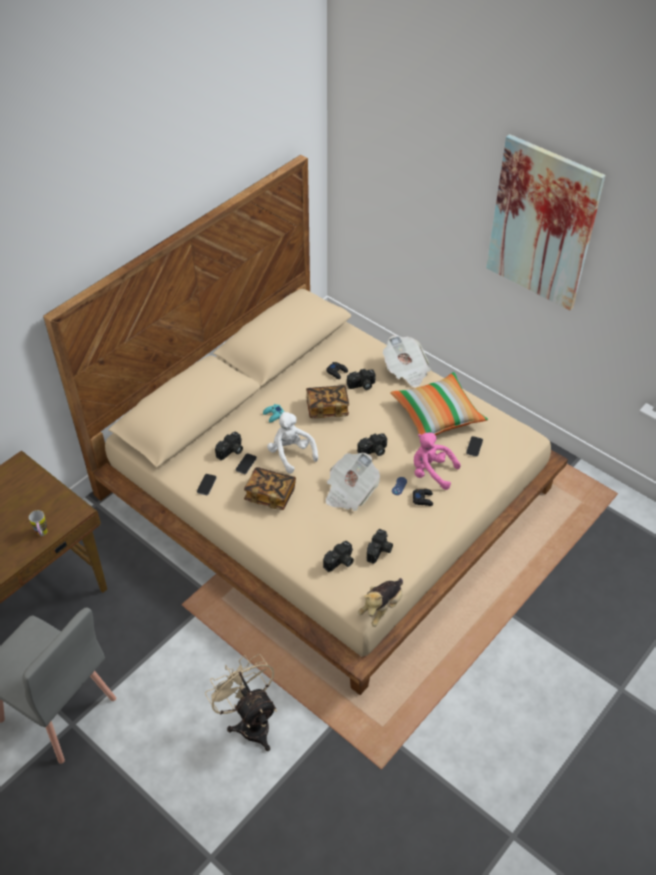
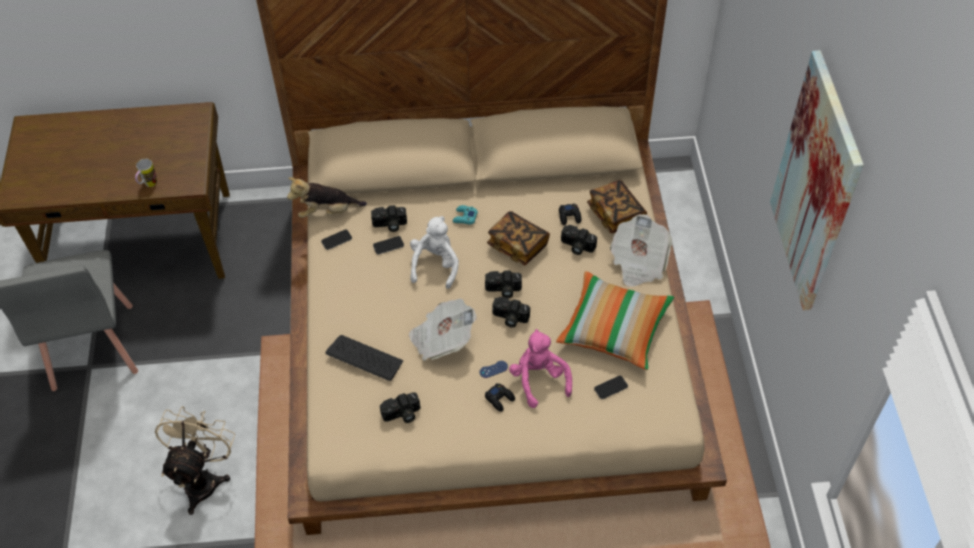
camera: 45 degrees right, 5 degrees up
(270, 495) = (374, 289): book -> book (615, 214)
(317, 537) = (364, 358): none -> keyboard
(340, 562) = (356, 396): camera -> camera (503, 290)
(381, 607) = (346, 465): plush toy -> plush toy (327, 212)

